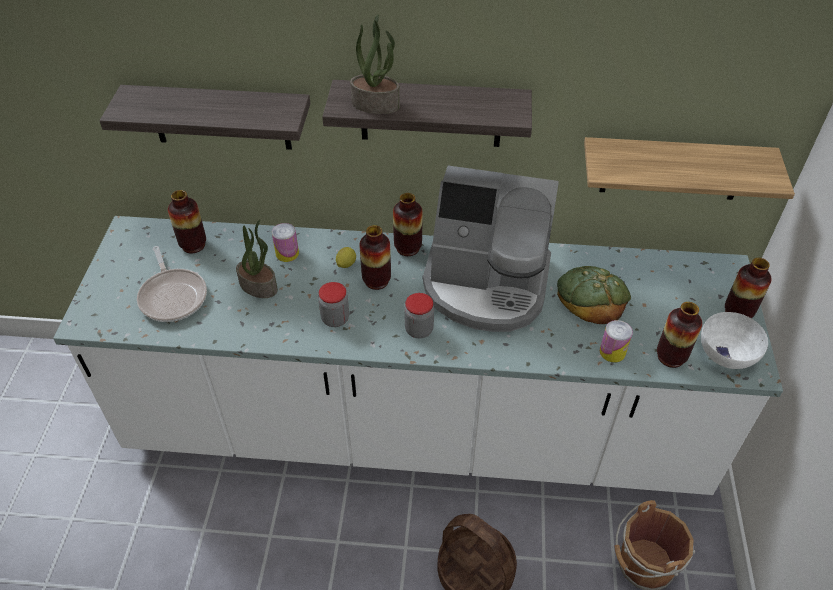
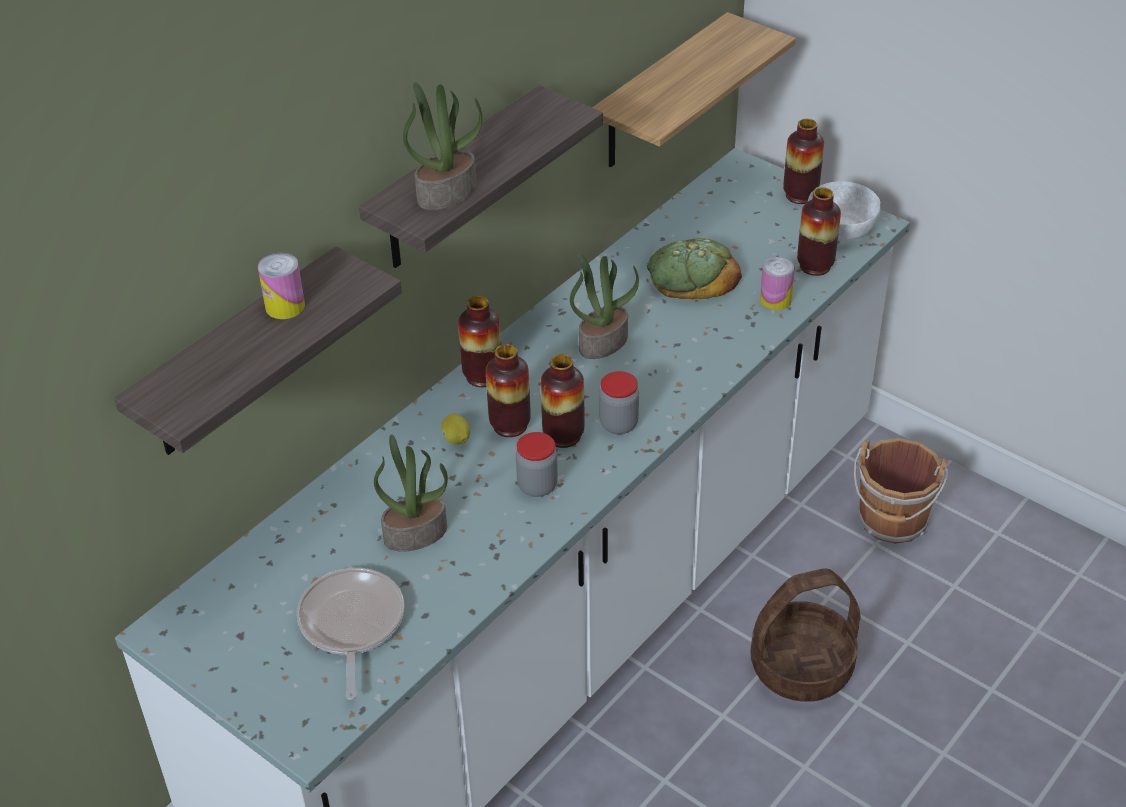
camera: 55 degrees left, 5 degrees down
(173, 296) = (351, 625): frying pan -> frying pan turned 105 degrees counterclockwise
(193, 245) = (272, 570): vase -> vase (563, 435)
(287, 253) = (383, 484): can -> can (285, 306)
(486, 285) = (603, 342): coffee machine -> potted plant

